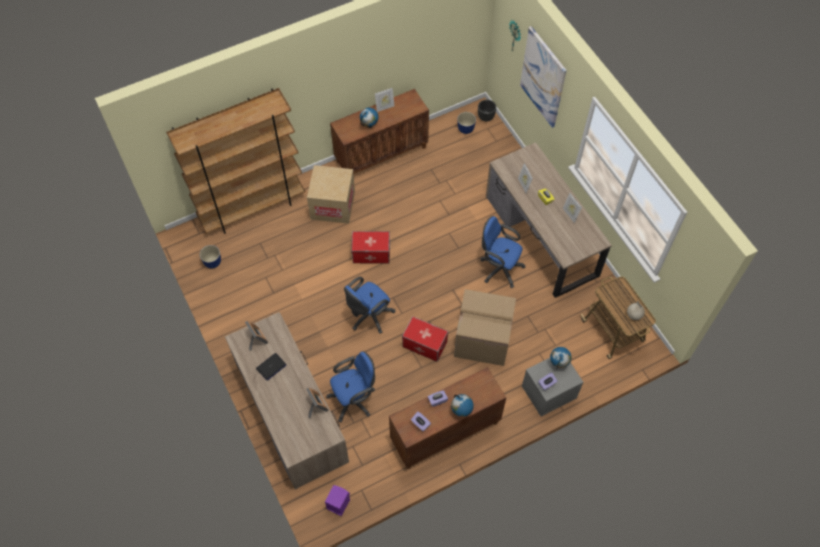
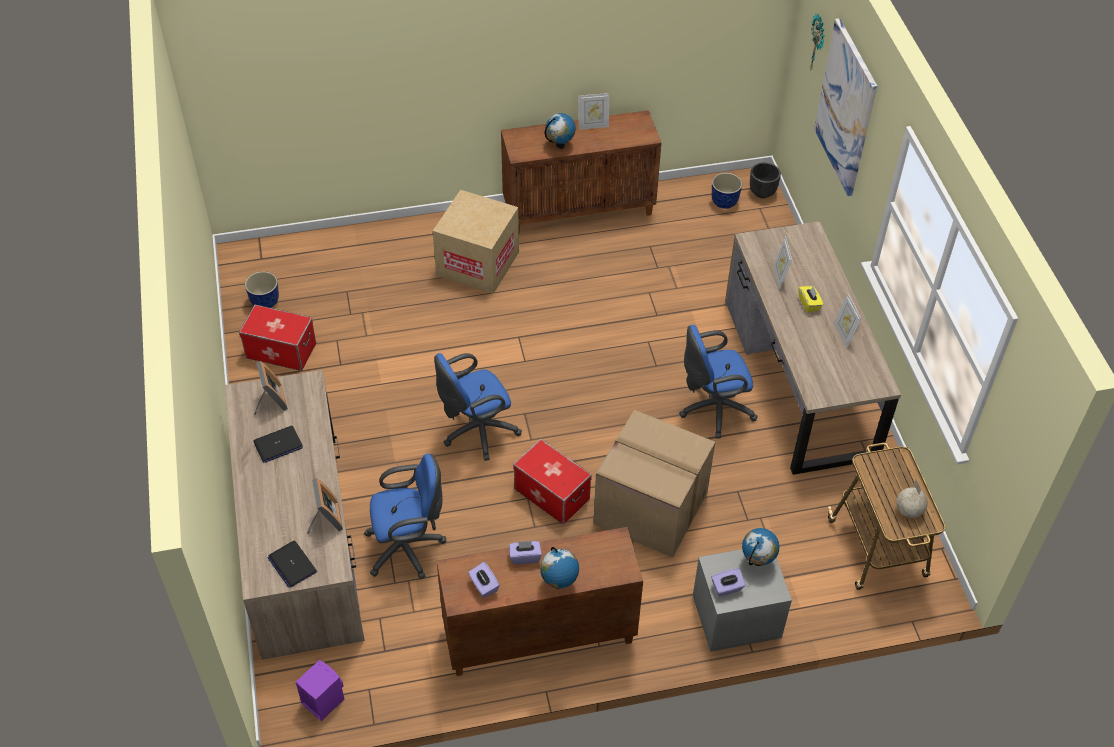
camera: 15 degrees right, 10 degrees down
(252, 208) = (354, 242): brown bookcase -> none
(307, 439) = (292, 564): none -> laptop
(371, 253) = (513, 343): storage box -> storage box (281, 350)
(499, 268) = (713, 409): blue office chair -> blue office chair turned 60 degrees counterclockwise

